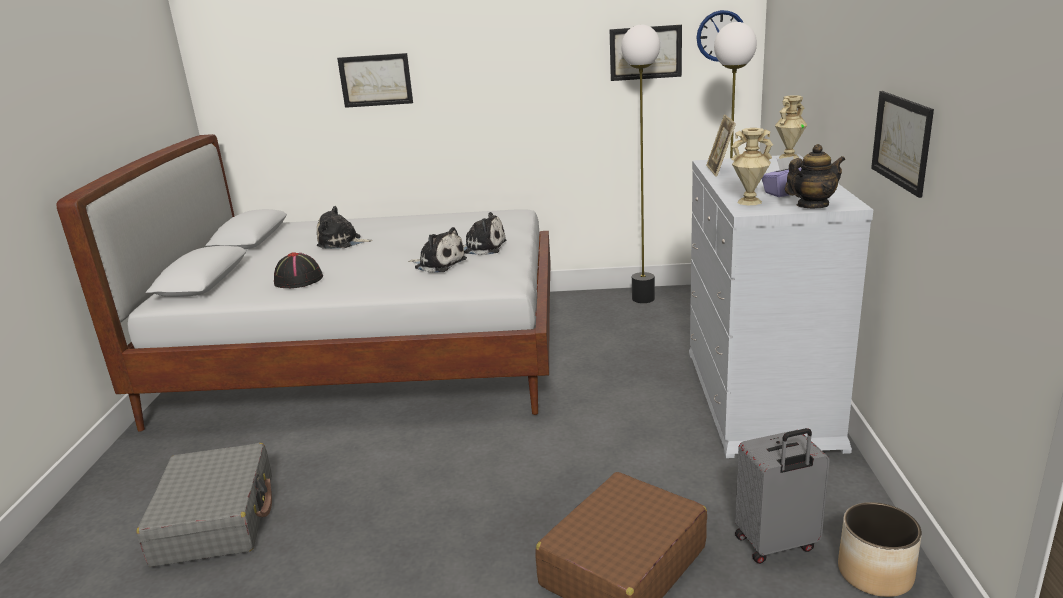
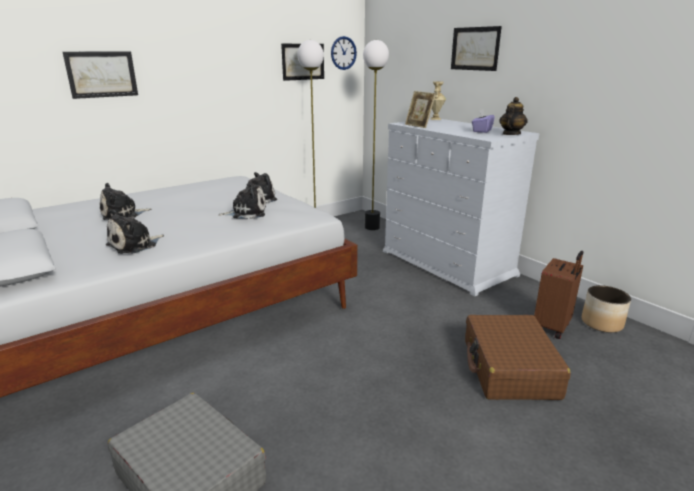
camera: 40 degrees left, 0 degrees up
(299, 280) = (135, 245): black hat -> plush toy
(749, 202) = (478, 135): beige vase -> none
(776, 544) = (552, 327): grey suitcase -> brown suitcase
(901, 141) = (557, 92): picture -> picture (475, 48)

